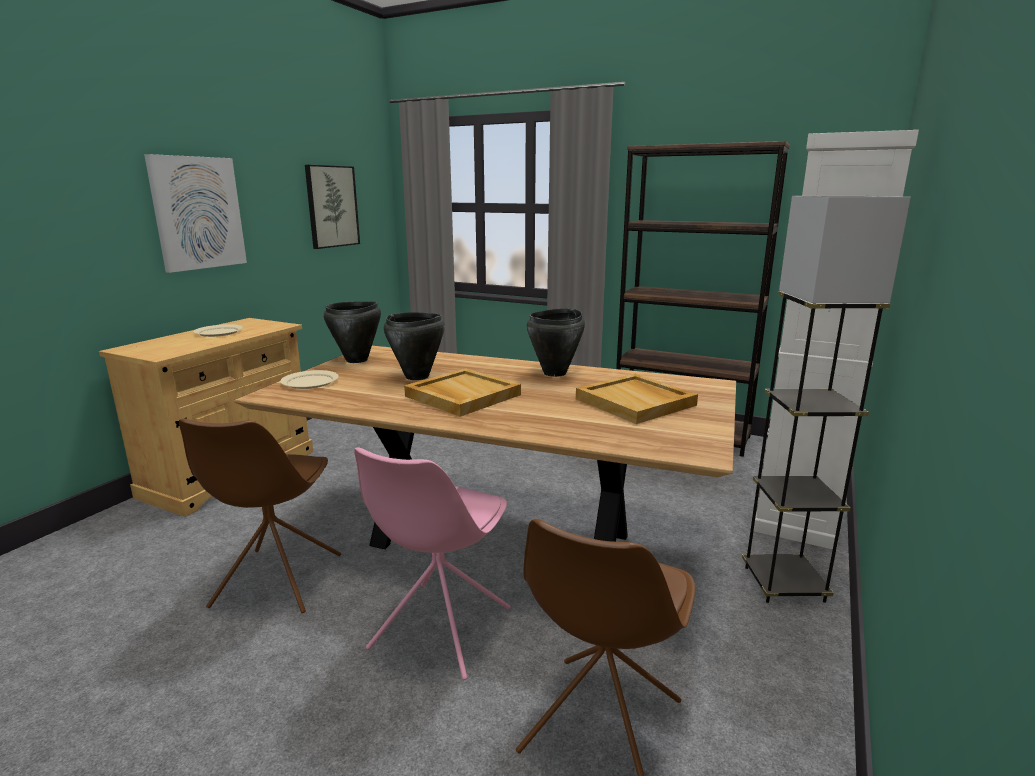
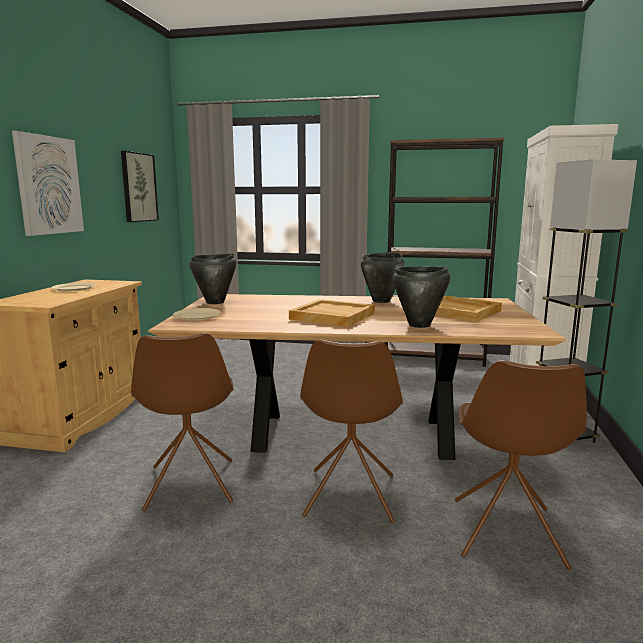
camera: 15 degrees left, 5 degrees down
(417, 377) = (280, 308): black cooking pot -> black cooking pot (419, 325)
(439, 630) = (350, 496): pink chair -> brown chair

